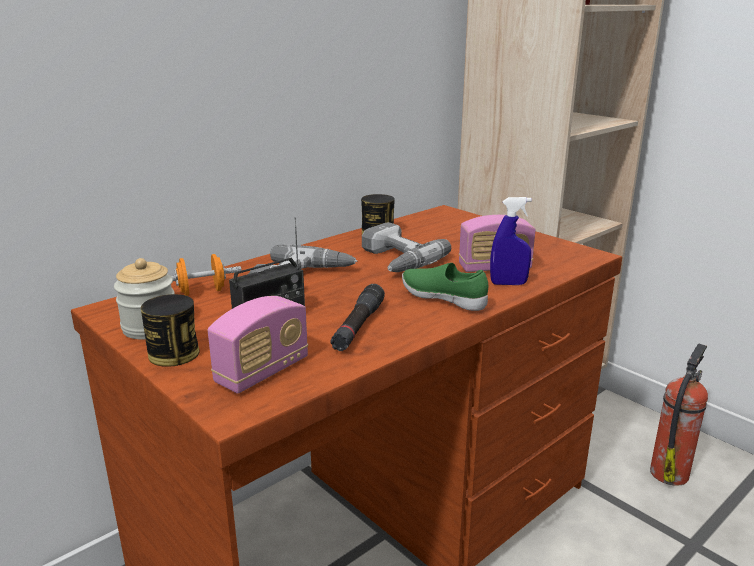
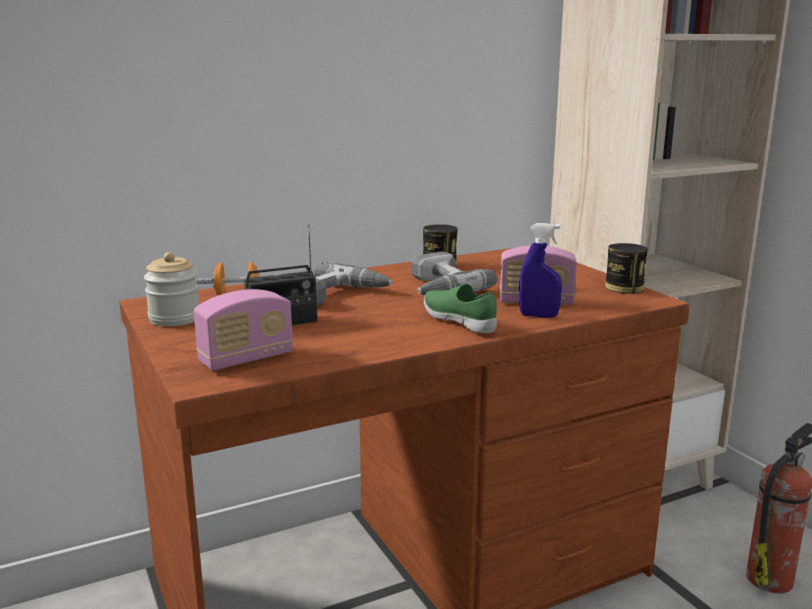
camera: 15 degrees right, 5 degrees down
(174, 354) = (181, 339): can -> can (624, 288)
(358, 326) = (358, 335): black flashlight -> none

